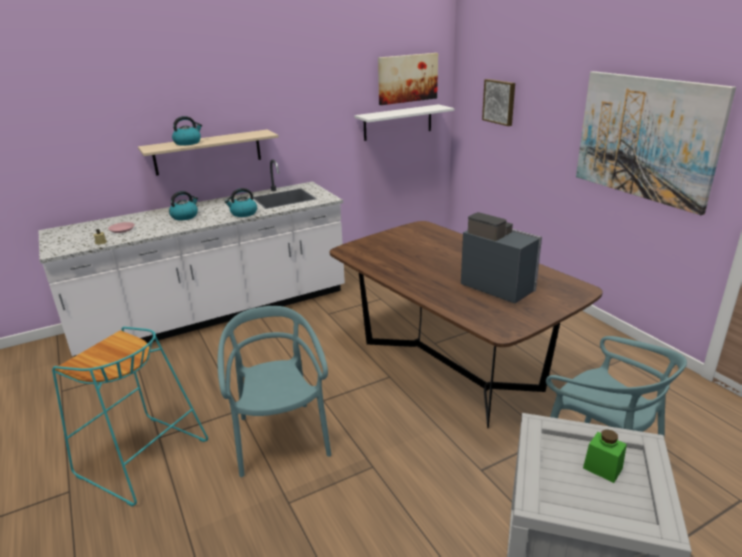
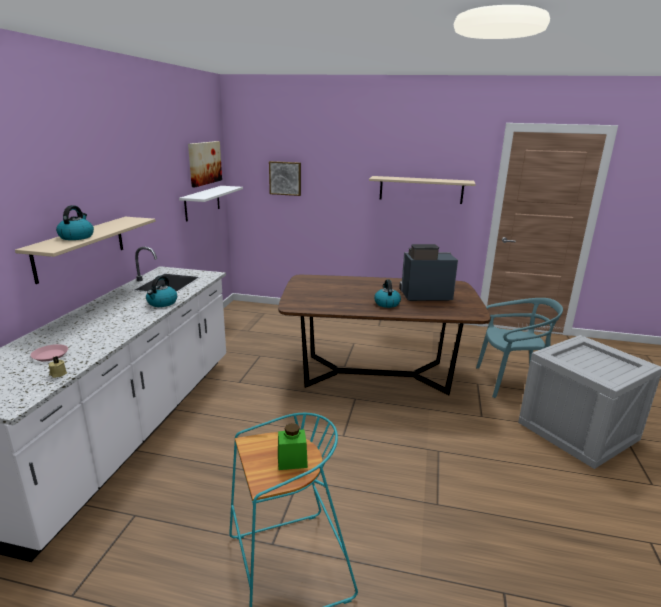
camera: 50 degrees left, 5 degrees down
(185, 216) = (101, 322): kettle -> kettle (386, 303)
(280, 438) = (362, 475): turquoise chair -> none
(602, 468) = (590, 358): green jar -> green jar (292, 461)
(645, 138) = (421, 190): picture -> beige shelf

